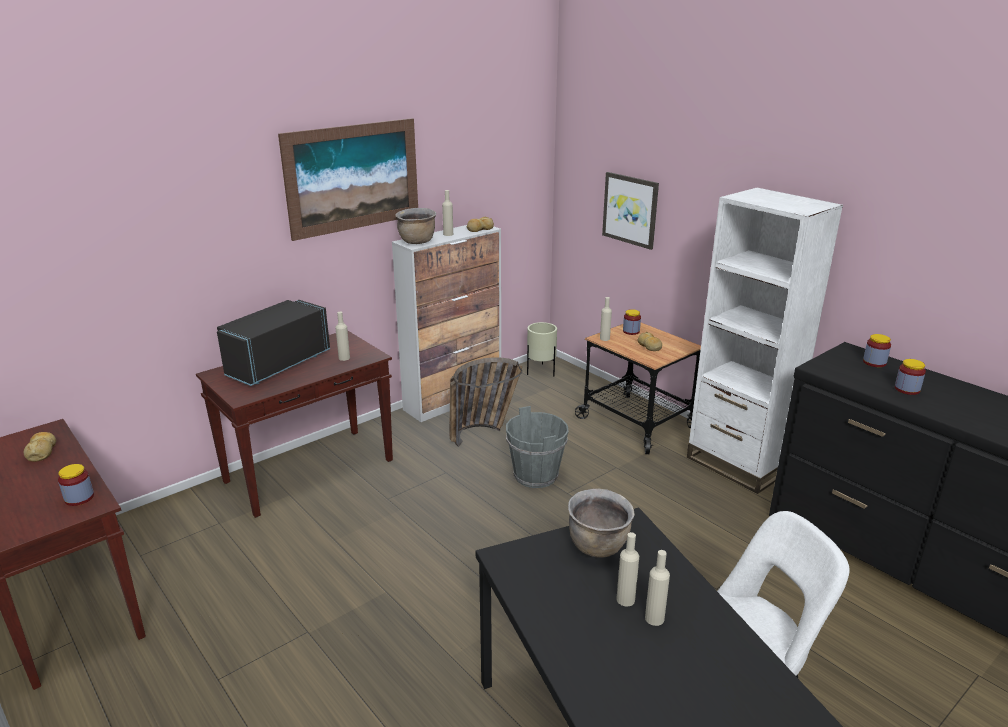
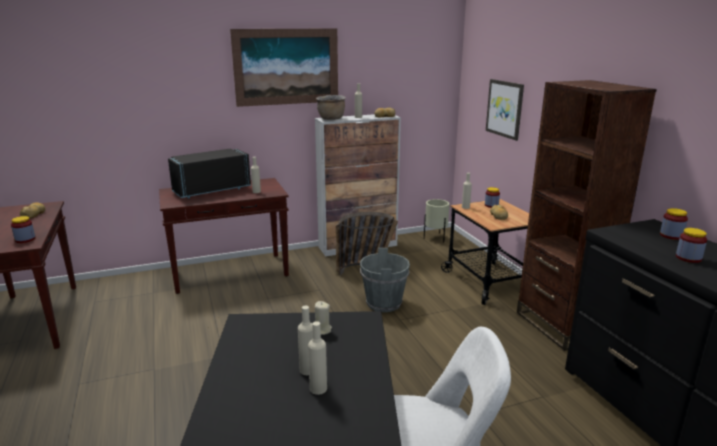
camera: 20 degrees right, 5 degrees down
(598, 546) = (322, 330): brown cooking pot -> beige candle
(737, 464) = (559, 326): white bookcase -> brown bookcase

